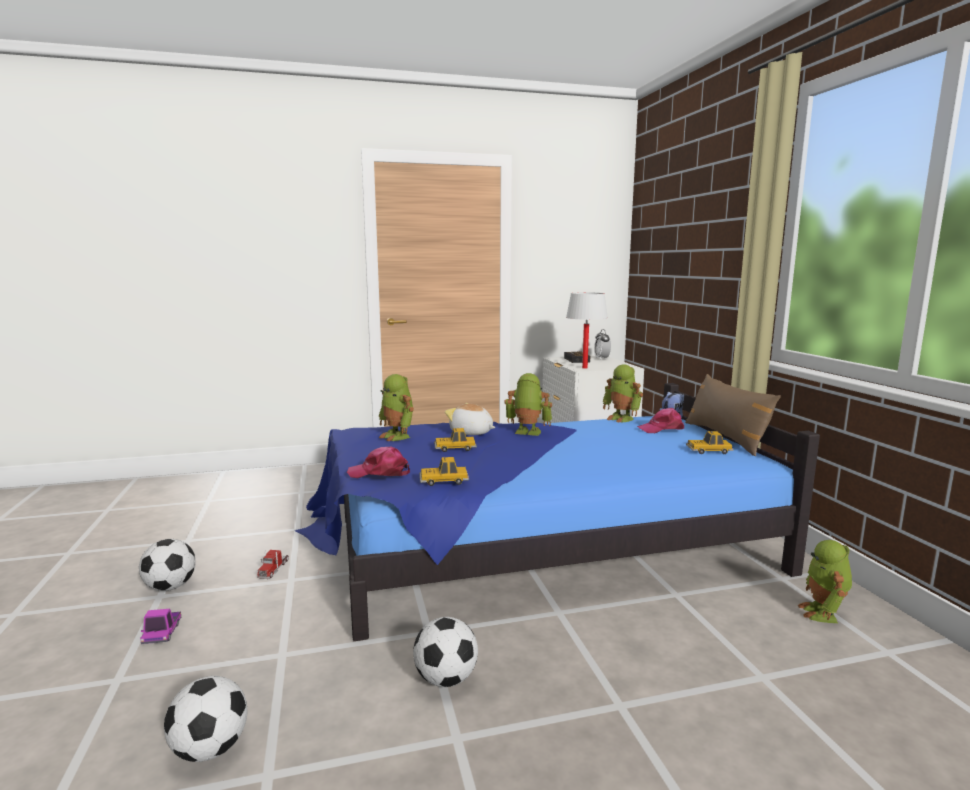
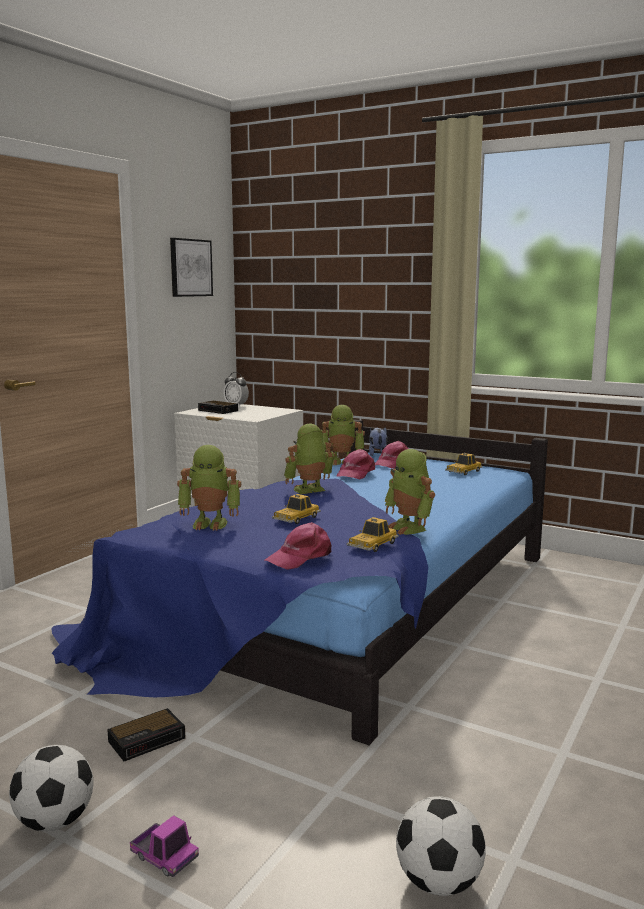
camera: 45 degrees left, 0 degrees up
(273, 569) = (148, 739): toy truck -> alarm clock
(446, 679) = (486, 726): football -> none
(471, 433) = (268, 502): plush toy -> none
(574, 239) = (190, 268): none -> picture
(584, 368) = (253, 417): white table lamp -> none
(601, 429) = (355, 473): none -> pink cap
(726, 437) = (446, 460): brown pillow -> none
(823, 613) = (585, 577): toy robot -> toy robot (409, 528)

